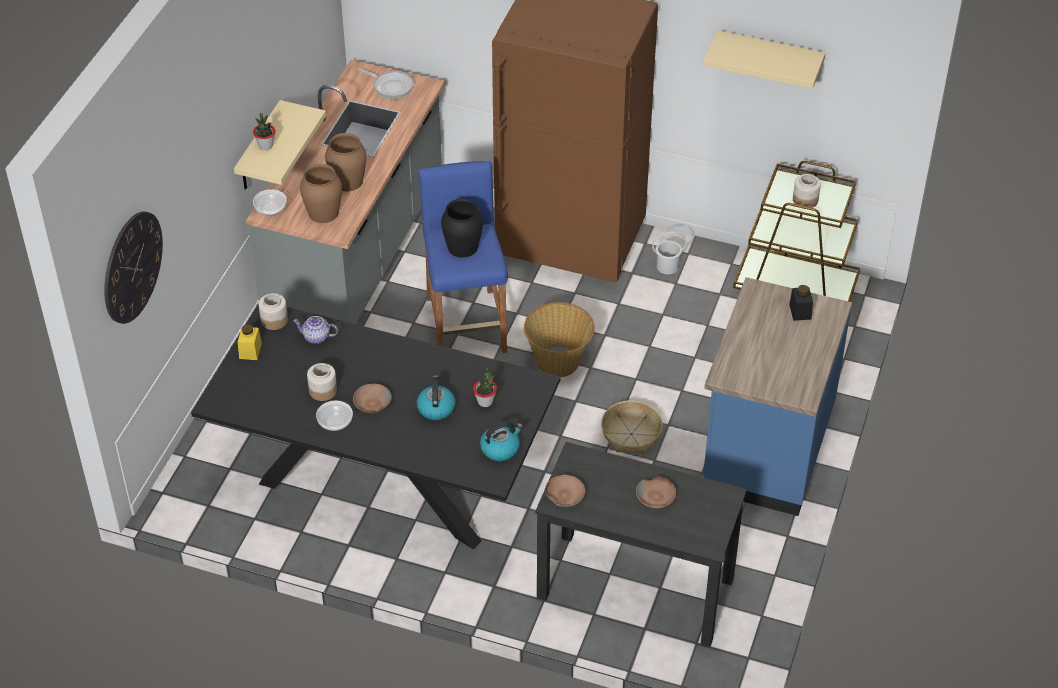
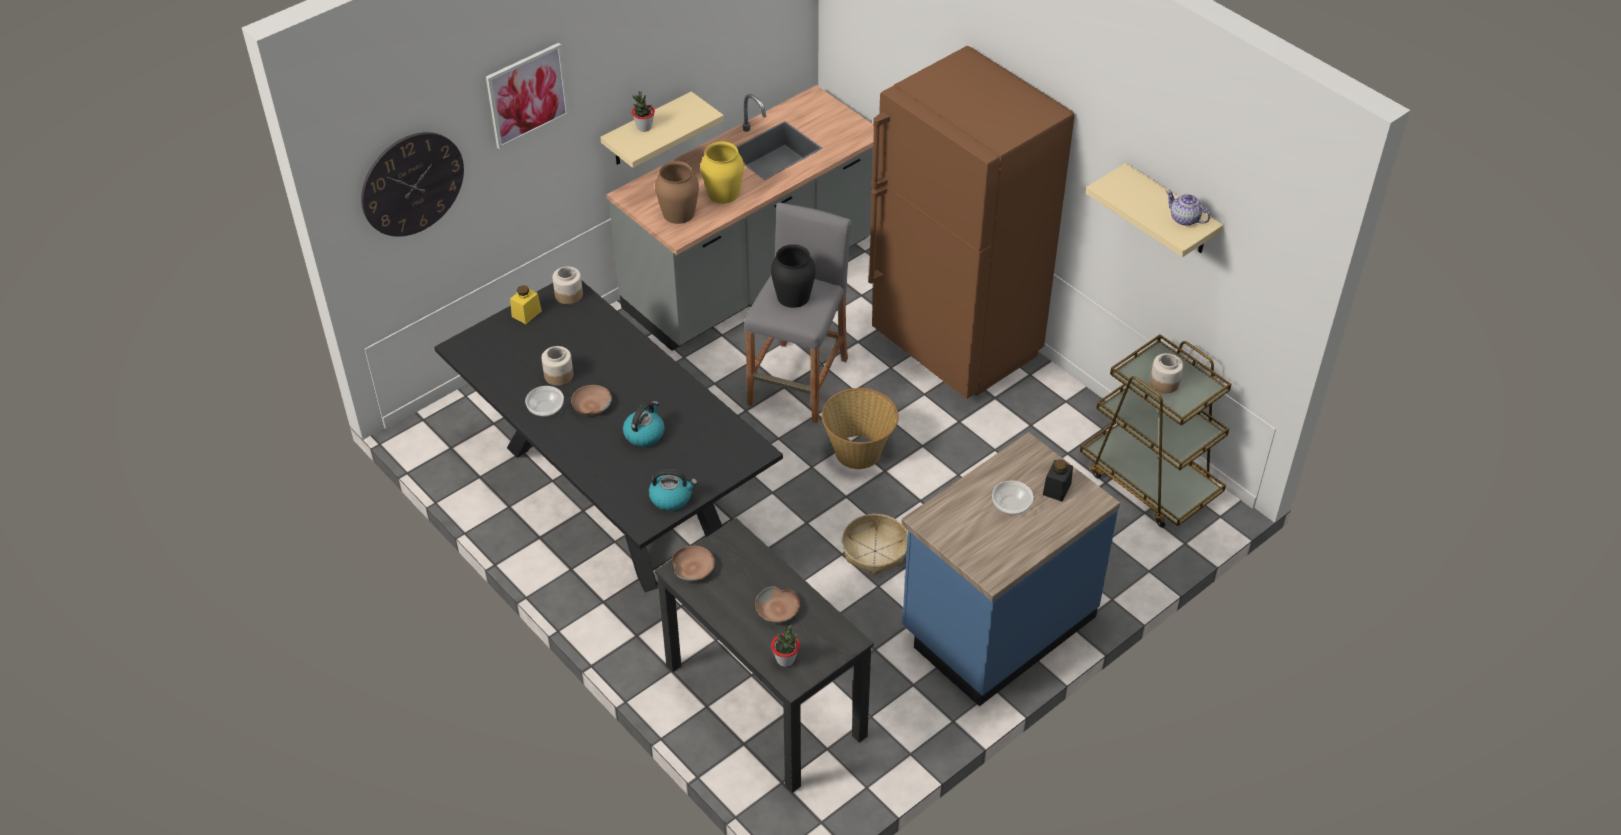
camera: 30 degrees right, 0 degrees up
(190, 149) = (527, 95): none -> picture
(270, 209) = (635, 192): bowl -> bowl (1011, 505)
(317, 337) = (592, 325): teapot -> teapot (1185, 219)
(347, 181) = (723, 193): brown vase -> yellow vase
(391, 86) = (832, 122): frying pan -> none
(466, 325) = (799, 382): blue stool -> grey stool
(485, 401) = (693, 448): potted plant -> potted plant (785, 659)
(667, 266) = (1035, 405): white bucket -> none

